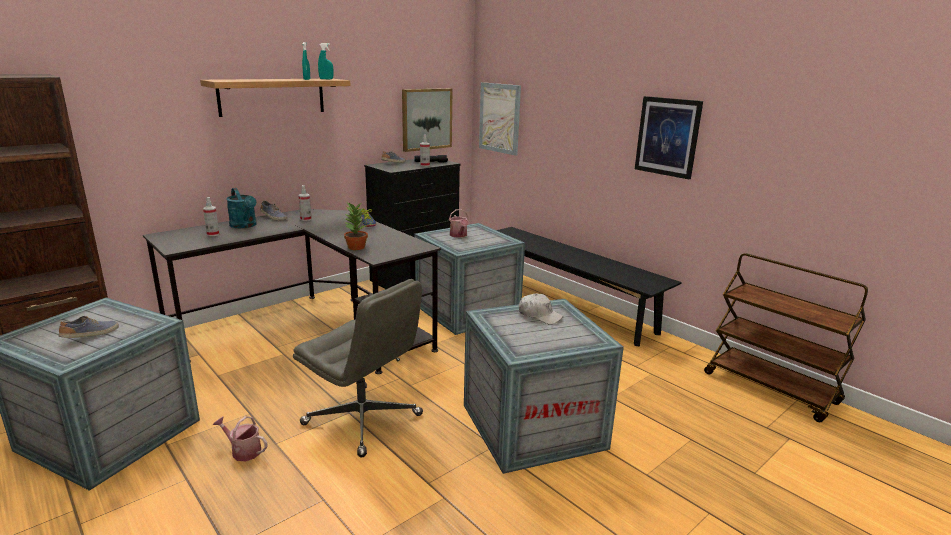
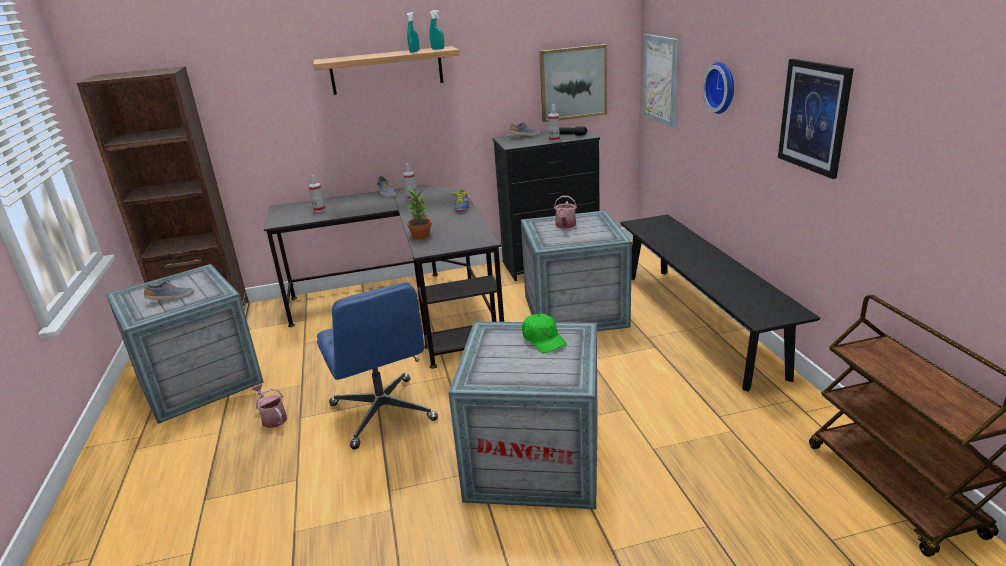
camera: 30 degrees right, 5 degrees up
(245, 226) = (353, 202): turquoise watering can -> none
(364, 420) = (383, 413): grey office chair -> blue office chair
(539, 315) = (543, 340): white cap -> green cap
(572, 121) = (722, 87): none -> wall clock

